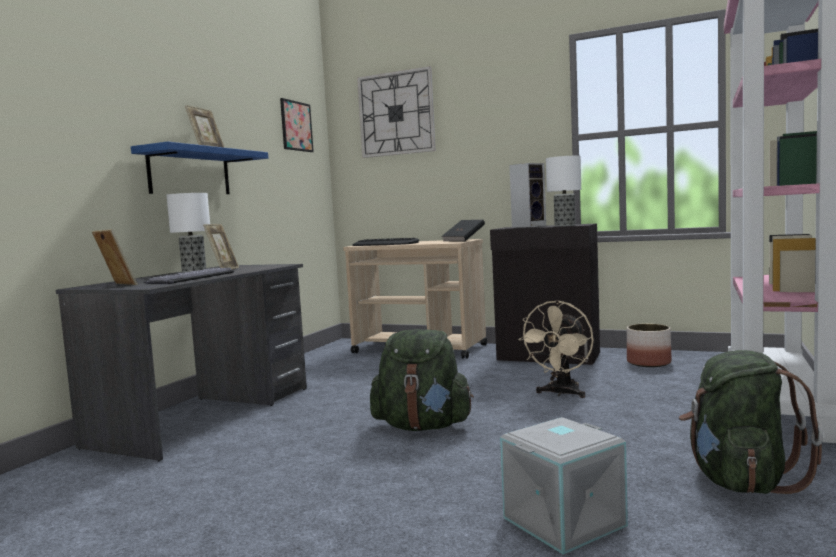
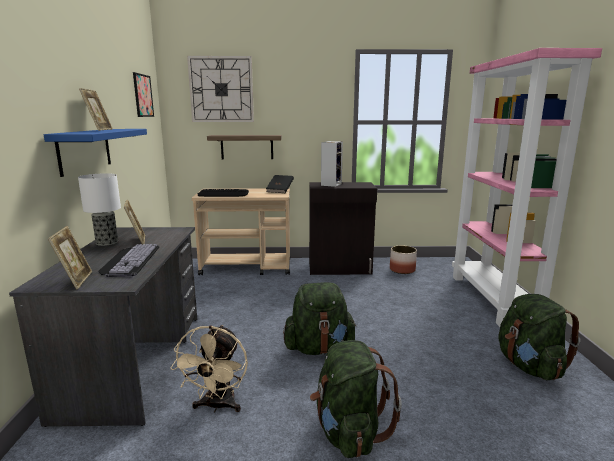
camera: 25 degrees left, 10 degrees up
(117, 285) = (76, 280): picture frame -> picture frame turned 60 degrees clockwise
(368, 501) = (349, 431): none -> green backpack
(427, 185) = (247, 147): none -> shelf
(561, 393) = (377, 303): beige fan -> beige fan (217, 406)
(565, 225) = (359, 186): table lamp -> none
(565, 523) = (479, 422): grey storage box -> none

